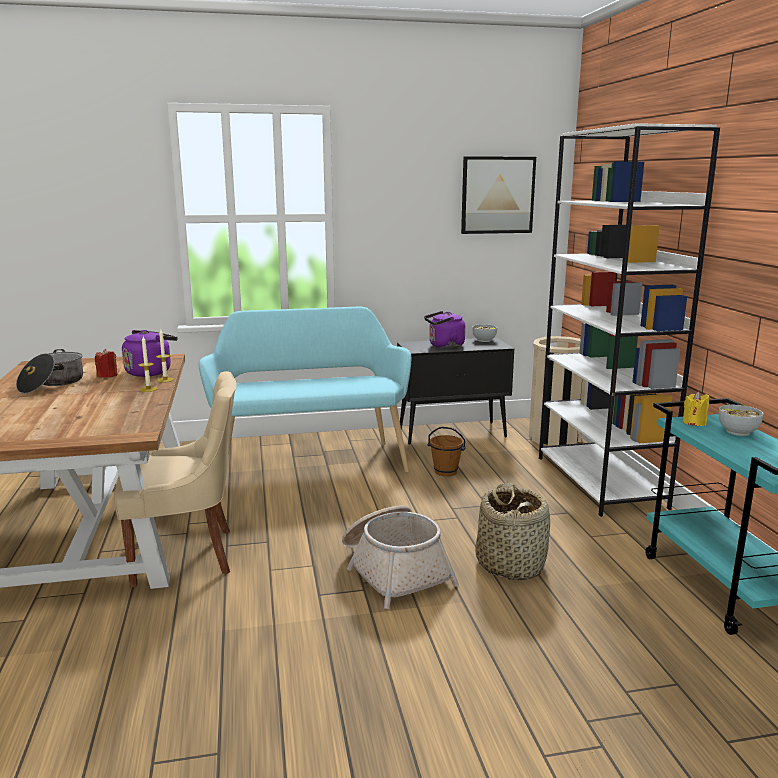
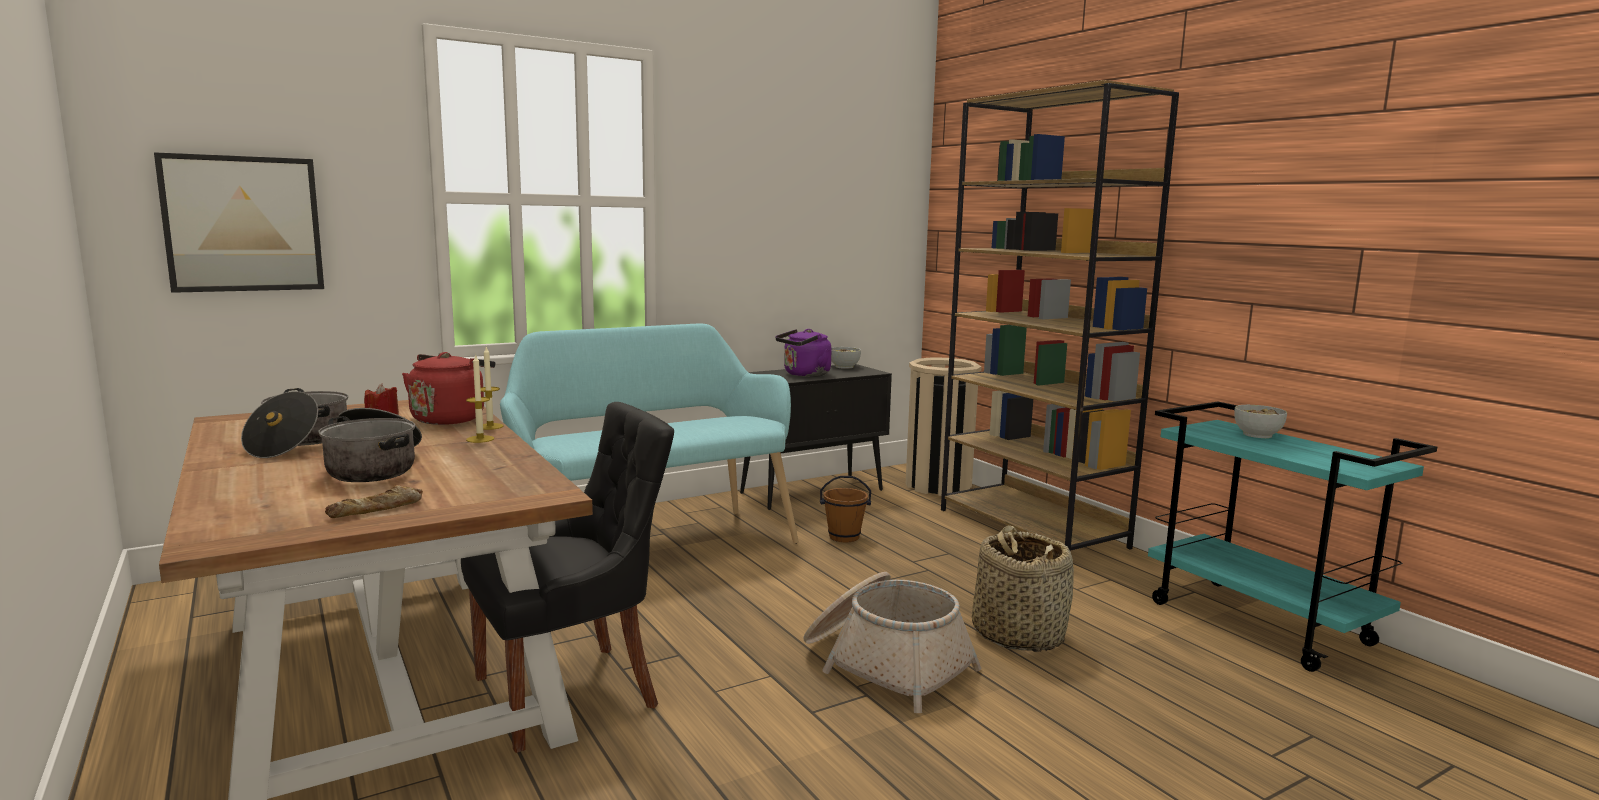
camera: 20 degrees left, 5 degrees down
(38, 435) = (377, 509): none -> bread
(71, 405) = (375, 467): none -> cooking pot
(150, 372) = (450, 418): purple kettle -> red kettle
(187, 555) = (571, 692): beige chair -> black chair
(497, 195) = (852, 182): picture -> picture (243, 224)
(600, 482) = (1032, 528): white bookcase -> brown bookcase
(694, 422) = (1203, 430): yellow candle -> none

